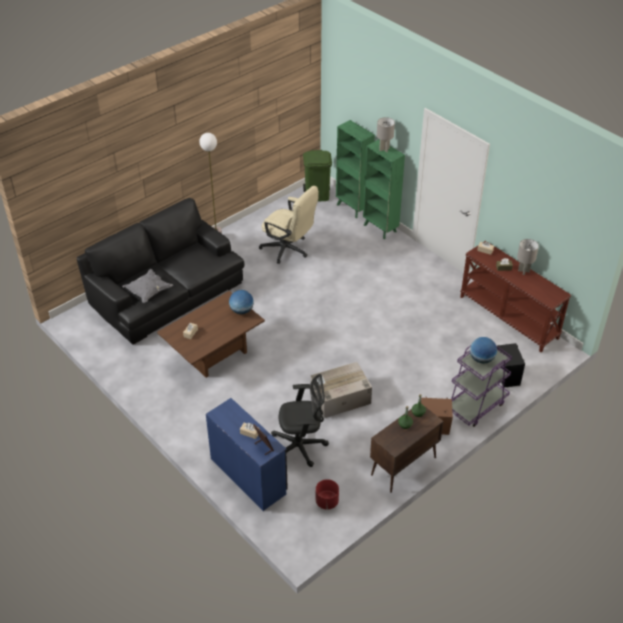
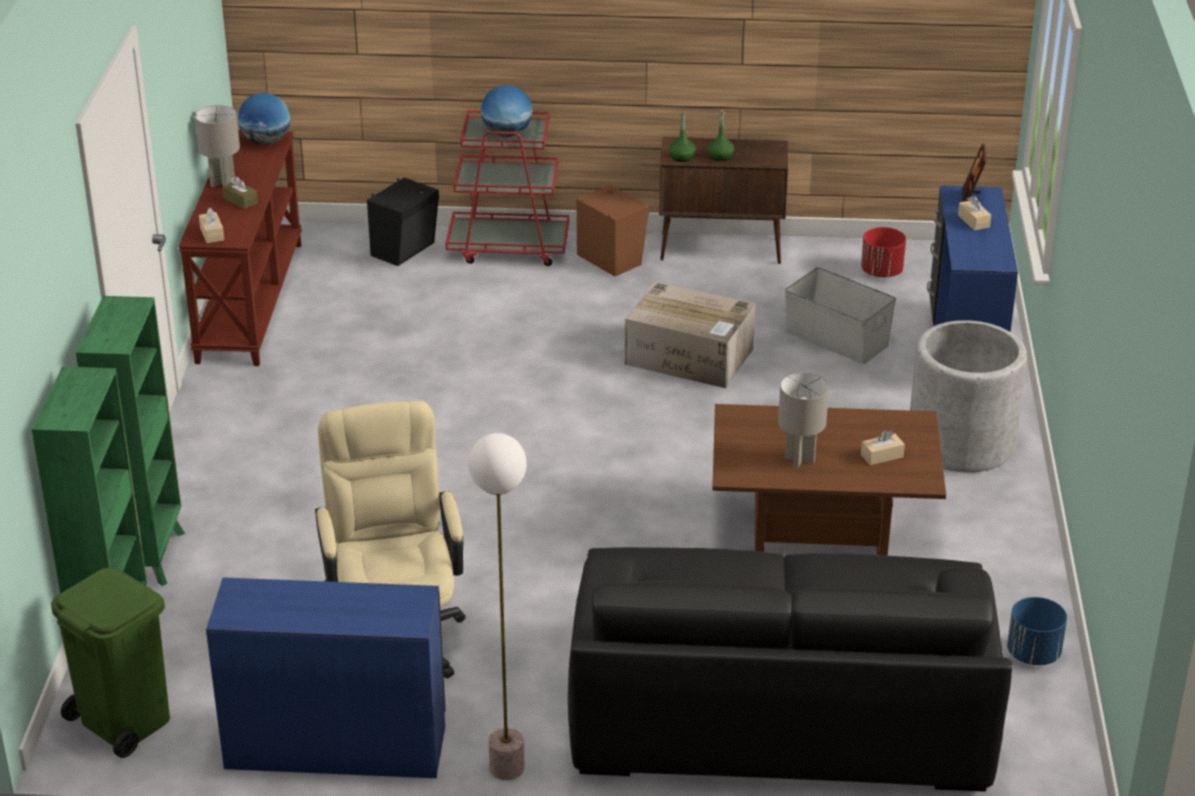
camera: 135 degrees left, 10 degrees down
(110, 353) = (1033, 654): none -> blue planter
(148, 292) = (883, 578): grey pillow -> none
(204, 424) = (961, 443): none -> grey planter
(241, 311) = (737, 438): globe -> globe (266, 142)
(262, 219) = (335, 745): none -> blue desk
(301, 446) = (837, 338): black office chair -> grey storage box
(384, 149) = (114, 326): grey table lamp -> grey table lamp (799, 460)
(476, 405) = (509, 247): purple cart -> red cart

